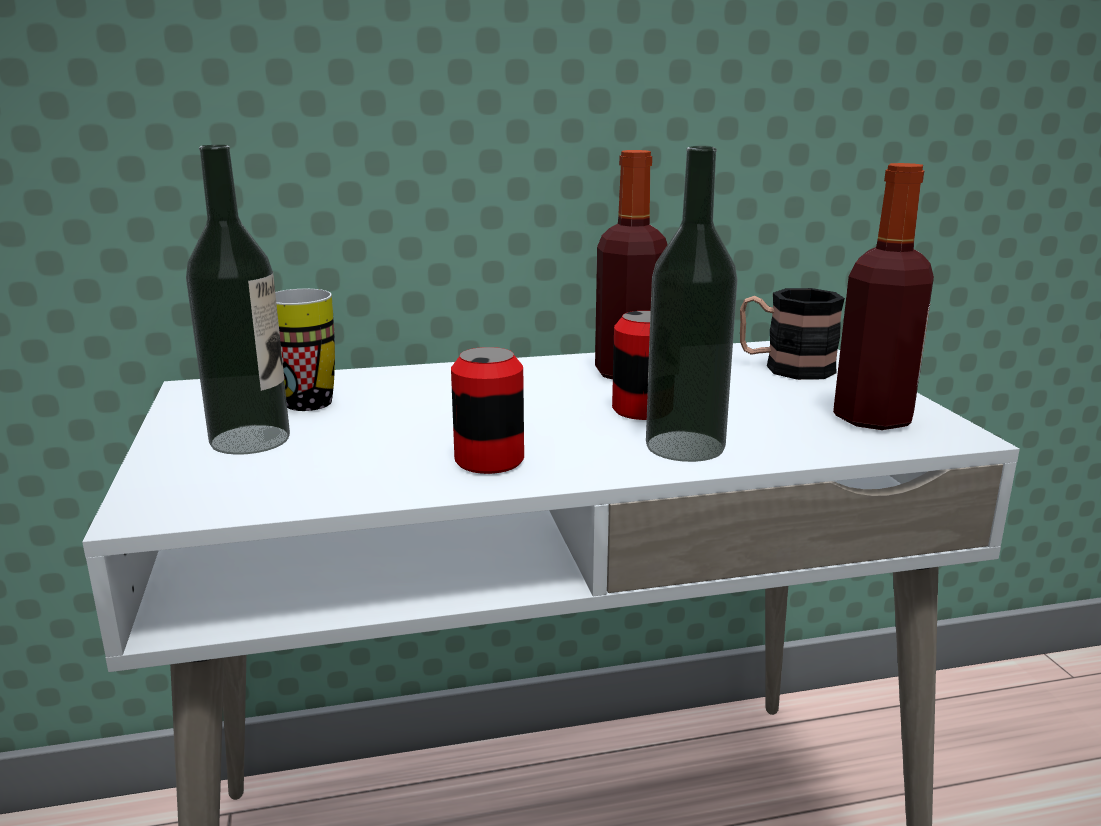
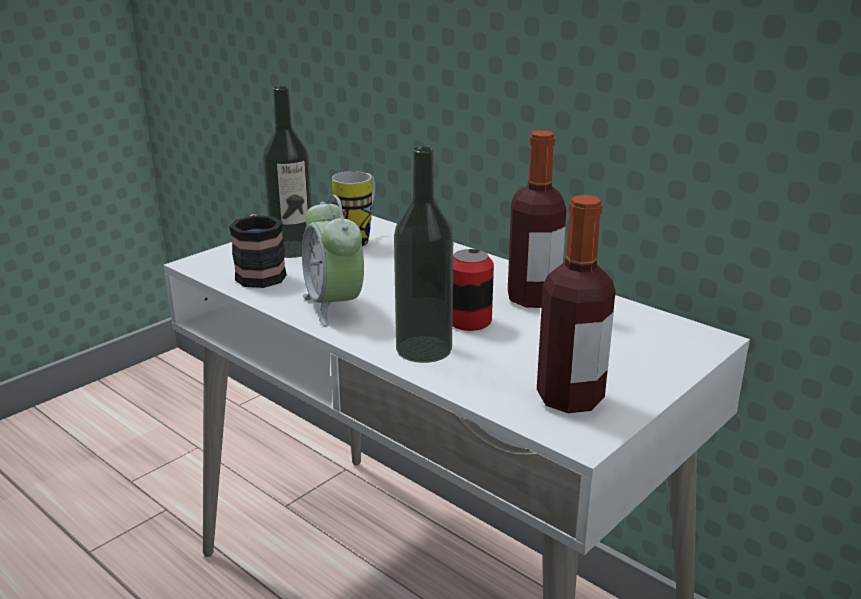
camera: 55 degrees right, 5 degrees up
(489, 460) = (334, 306): can -> alarm clock
(785, 367) = (637, 344): mug -> mug (259, 273)

